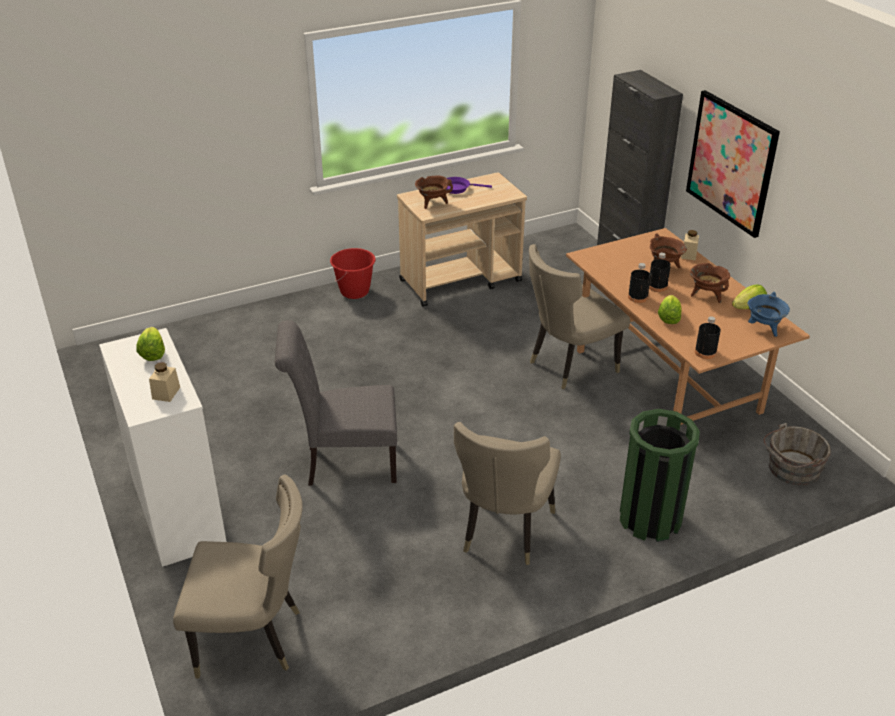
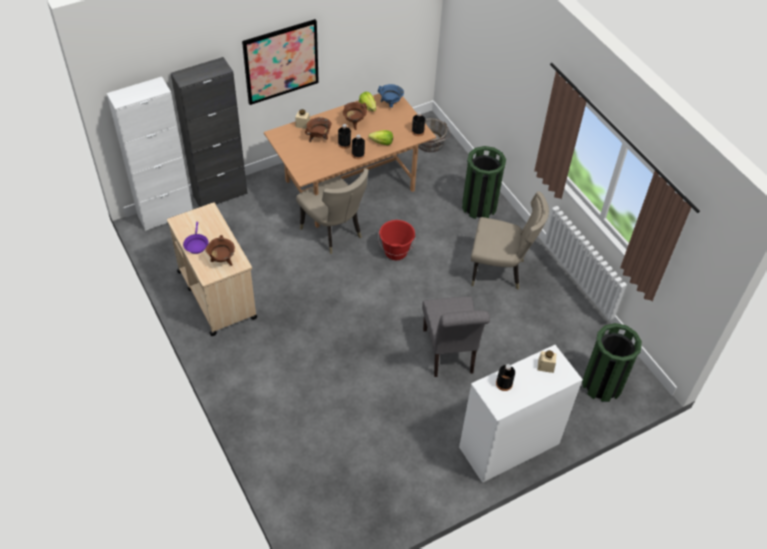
camera: 95 degrees left, 15 degrees up
(153, 353) = (504, 383): lettuce -> black bottle
(254, 639) = (602, 384): beige chair -> green trash can
(355, 291) = (229, 367): red bucket -> red bucket (396, 252)
(583, 244) = (165, 215): none -> white cabinet

